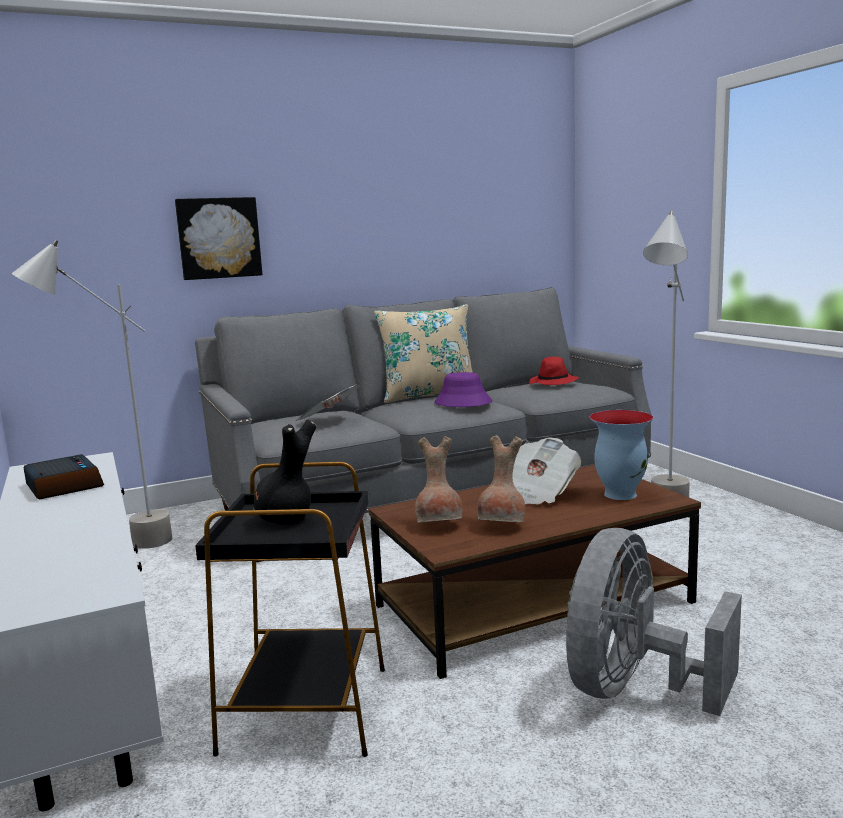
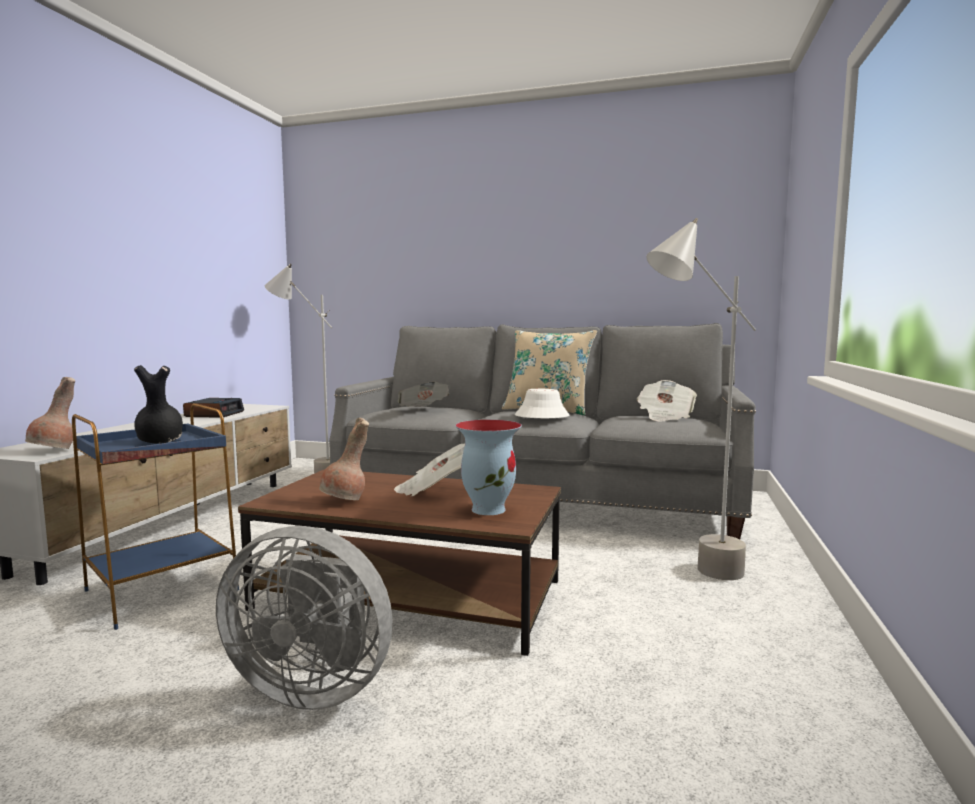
camera: 40 degrees right, 5 degrees down
(219, 238) = (426, 269): picture -> none
(304, 710) = (160, 590): black side table -> blue side table
(440, 525) = (318, 488): brown vase -> brown vase (54, 451)
(462, 403) = (541, 416): purple hat -> white hat
(554, 383) = (665, 417): red hat -> newspaper
(633, 689) = (313, 686): grey fan -> grey fan turned 150 degrees counterclockwise

